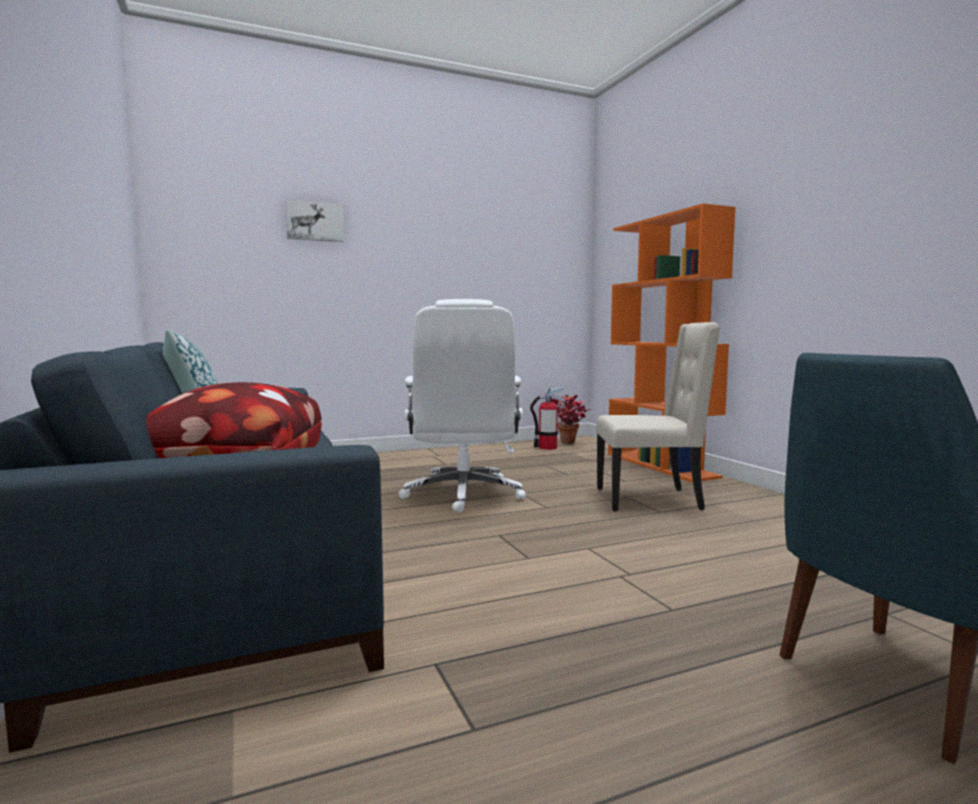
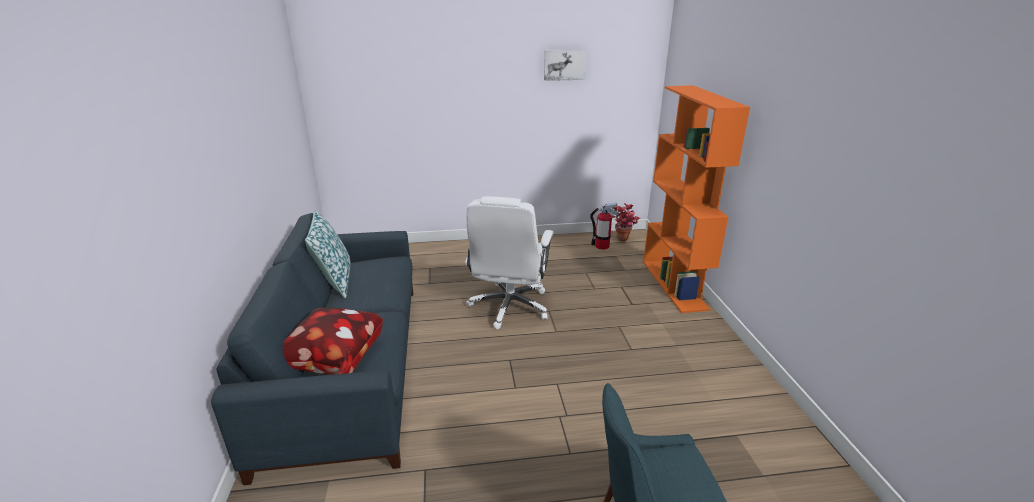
camera: 15 degrees right, 20 degrees up
(315, 221) = (424, 73): picture -> picture (564, 65)
(650, 499) = (634, 332): beige chair -> none

